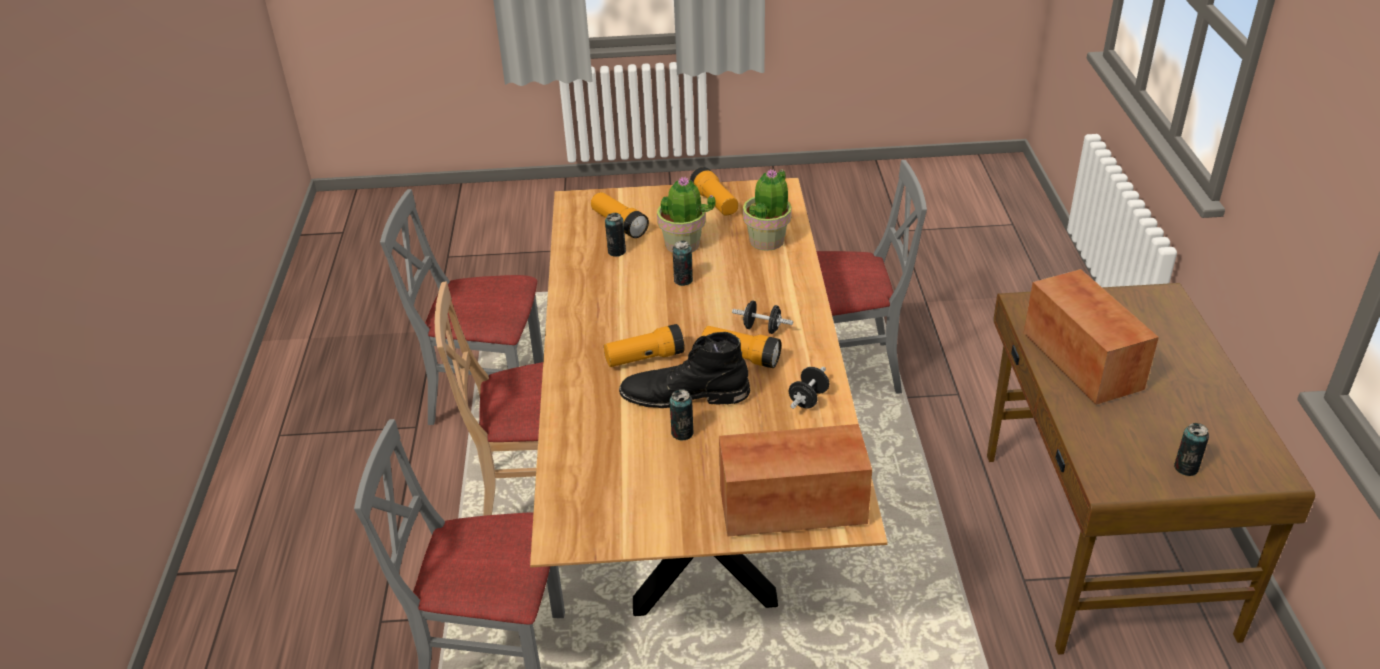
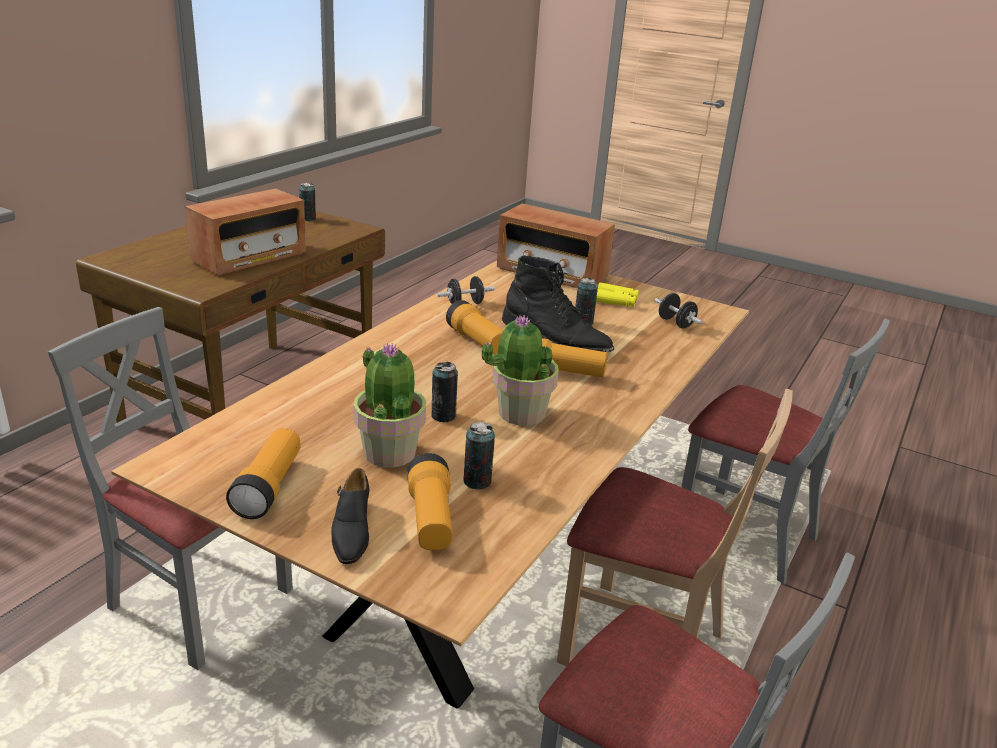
camera: 150 degrees left, 10 degrees down
(648, 204) = (351, 531): none -> black shoe
(682, 492) = (616, 301): none -> yellow binoculars
(762, 328) = (430, 350): black dumbbell -> black dumbbell (675, 323)
(767, 240) = (295, 414): potted plant -> potted plant (520, 413)
(1082, 362) = (250, 258): radio -> radio turned 150 degrees counterclockwise

